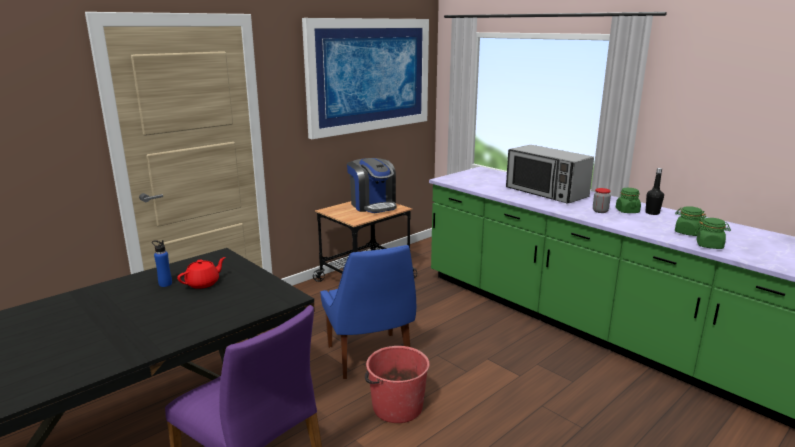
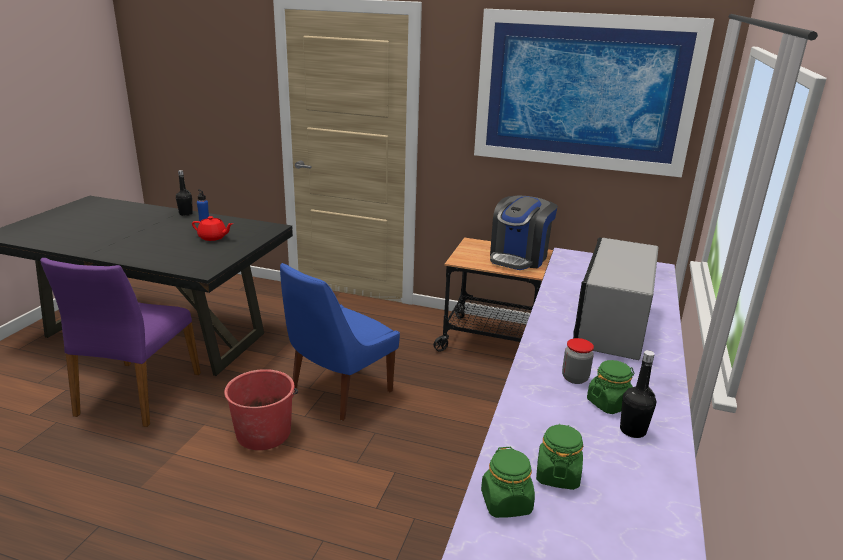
camera: 60 degrees right, 5 degrees up
(99, 289) = (186, 214): none -> black bottle

